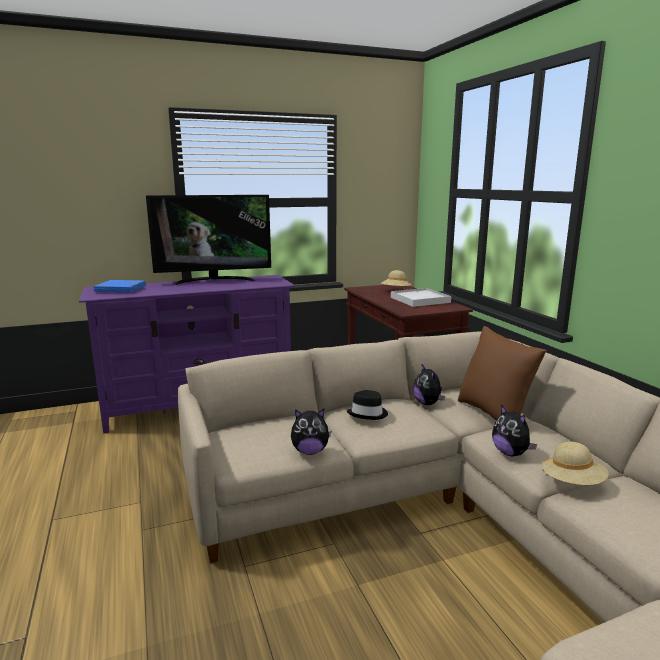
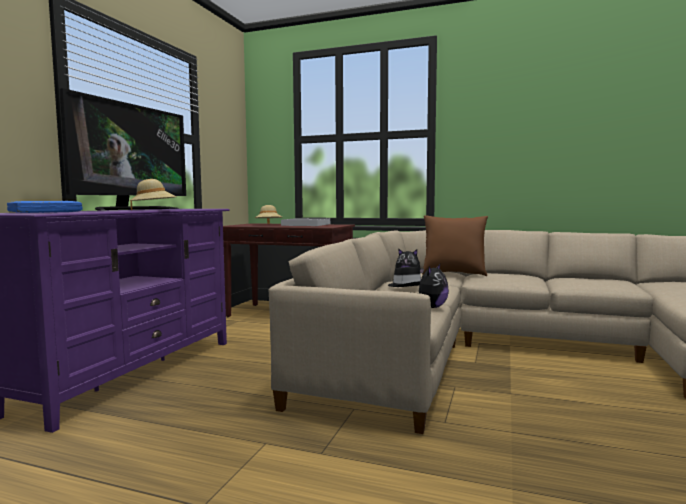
camera: 50 degrees left, 10 degrees down
(510, 453) = (504, 282): plush toy -> none
(572, 482) = (552, 282): beige hat -> beige hat (154, 210)

